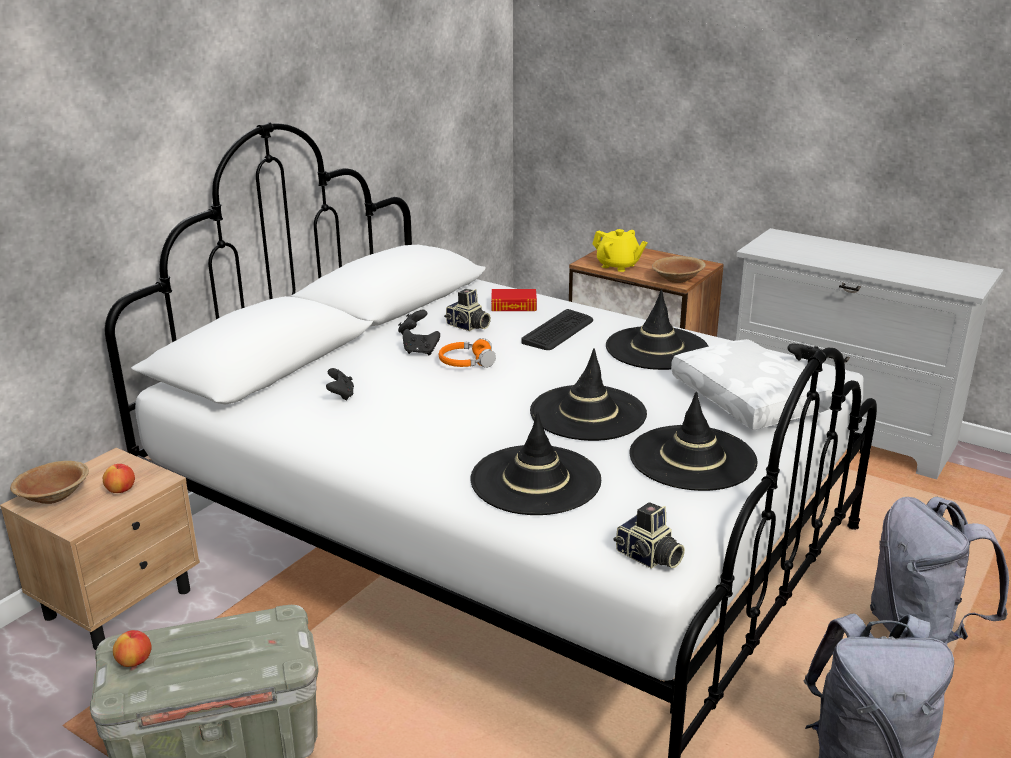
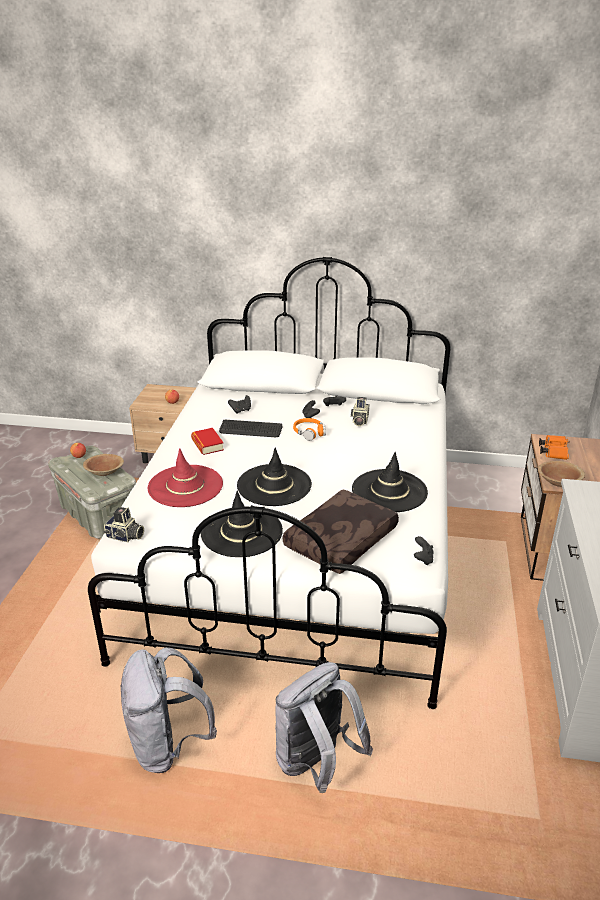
camera: 65 degrees right, 5 degrees up
(54, 496) = (159, 391): brown bowl -> brown bowl (105, 472)
(513, 306) = (406, 427): book -> book (207, 445)
(535, 480) = (185, 486): black hat -> red hat
(558, 331) = (382, 450): keyboard -> keyboard (250, 430)
(618, 266) = (553, 452): yellow teapot -> orange binoculars
(648, 557) = (125, 536): camera -> camera turned 90 degrees counterclockwise
(750, 399) = (342, 541): white pillow -> brown pillow

